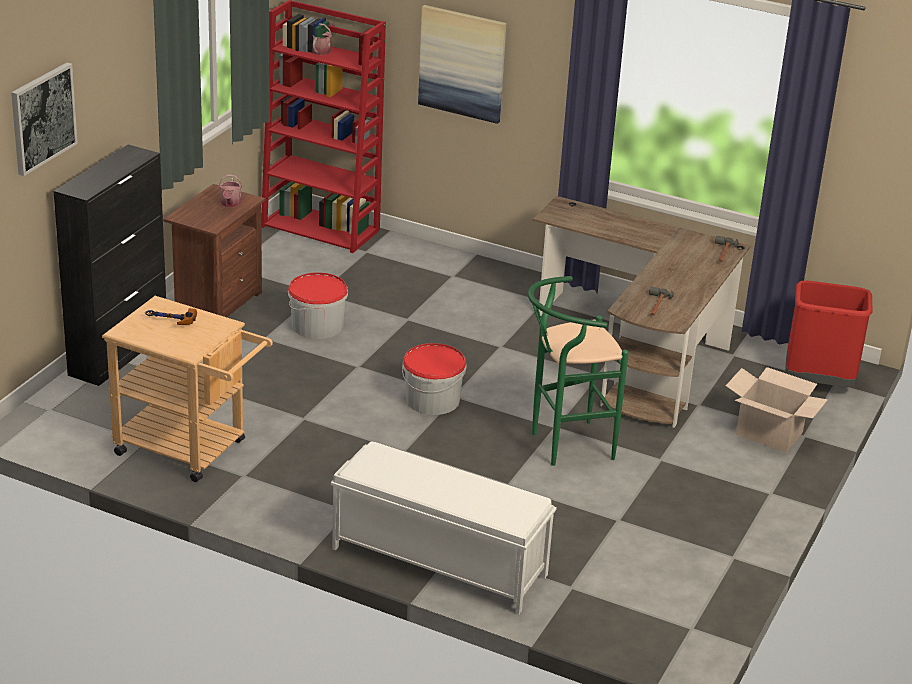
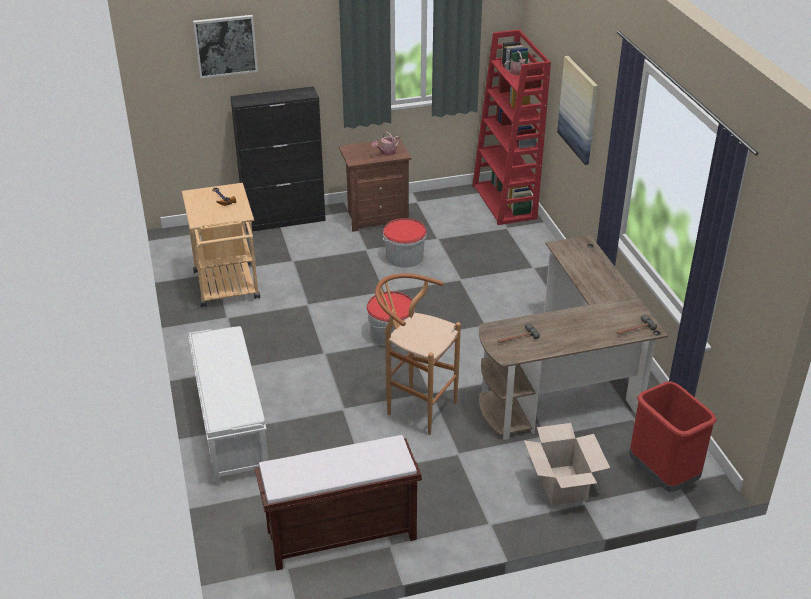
camera: 50 degrees right, 5 degrees up
(564, 446) = (415, 407): green stool -> brown stool
(687, 577) = (340, 536): none -> brown bench

